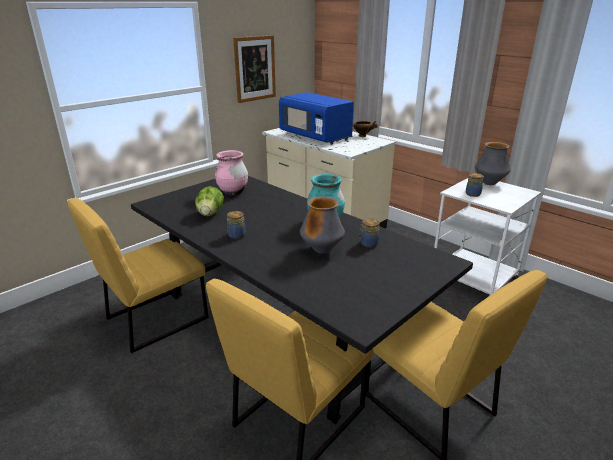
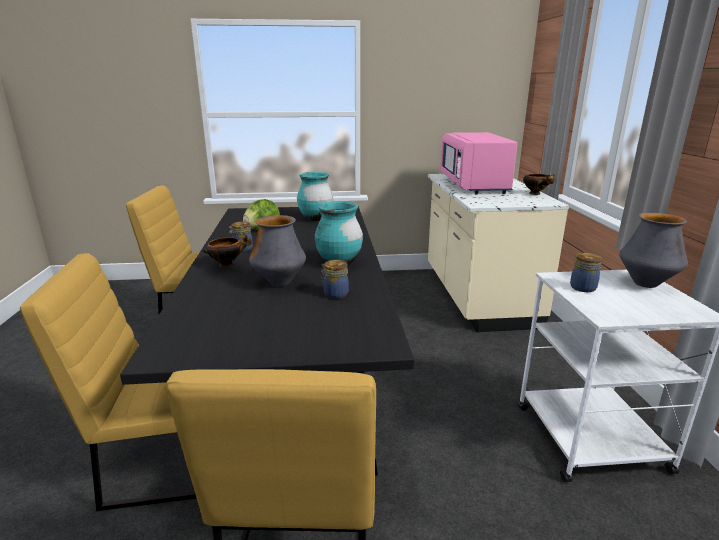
camera: 40 degrees right, 5 degrees down
(233, 192) = (315, 219): pink vase -> turquoise vase
(255, 68) = (429, 99): picture -> none
(256, 251) = (228, 265): none -> bowl
(315, 137) = (474, 185): blue microwave -> pink microwave

